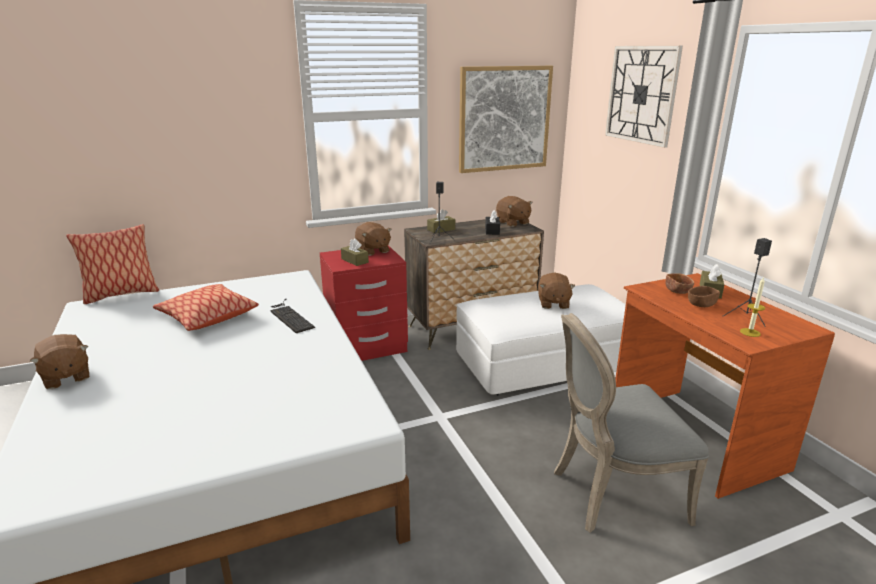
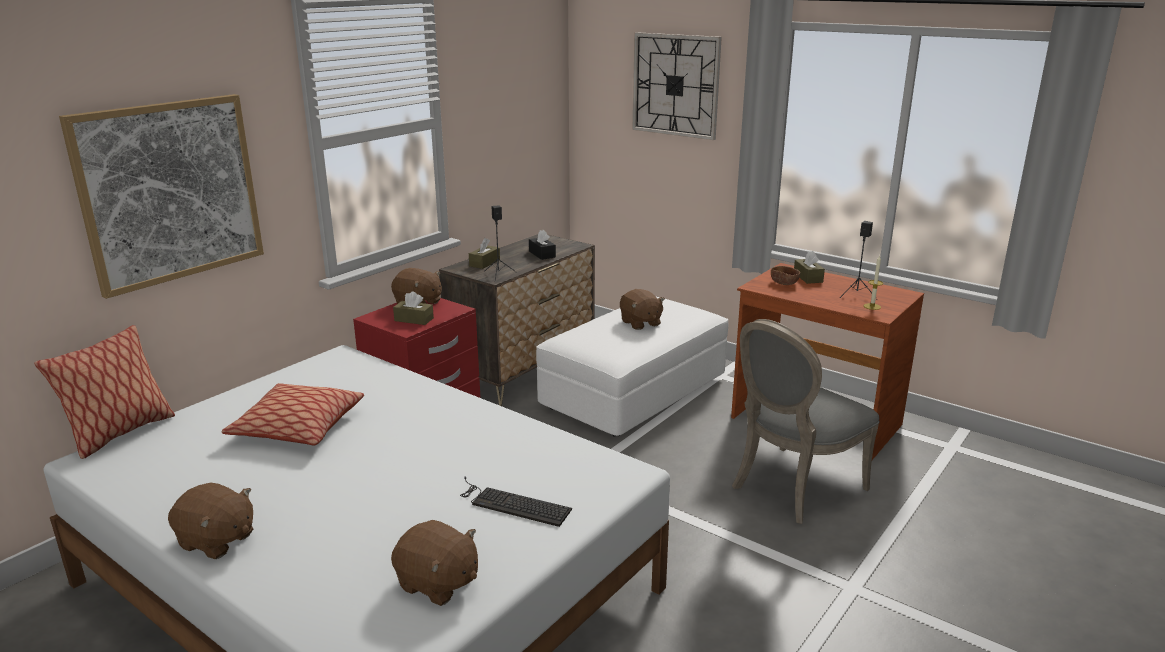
camera: 30 degrees left, 0 degrees up
(290, 316) = (402, 401): keyboard -> keyboard (511, 503)
(504, 119) = (514, 119): picture -> picture (170, 192)
(513, 223) = (551, 241): brown plush toy -> brown plush toy (437, 583)
(701, 304) = (814, 291): brown bowl -> none

